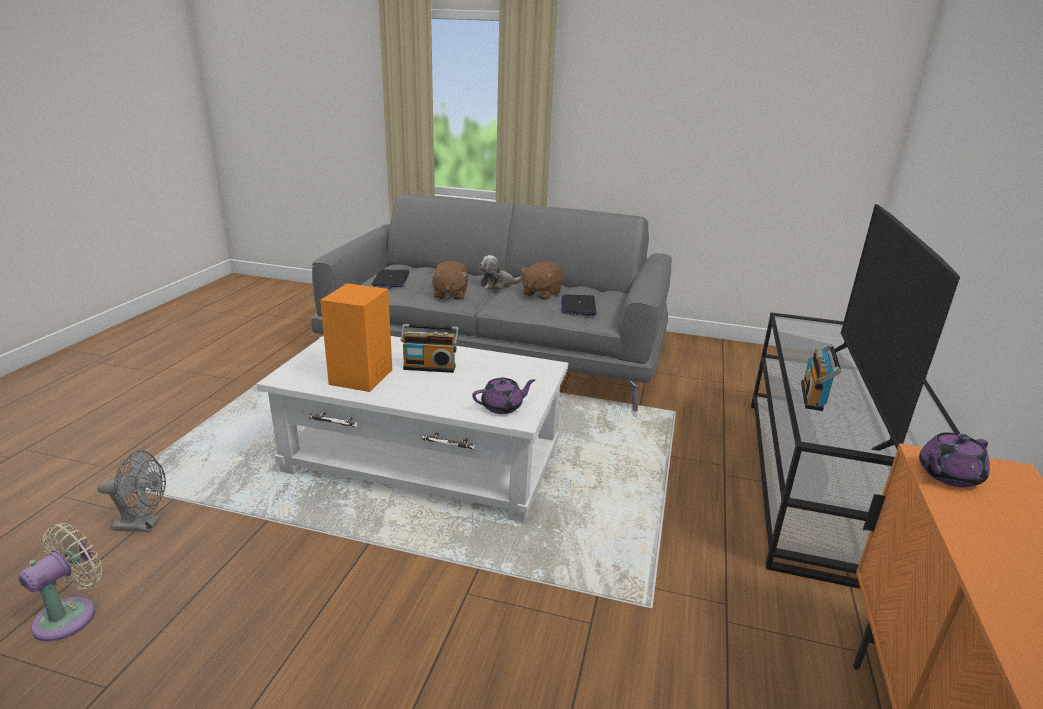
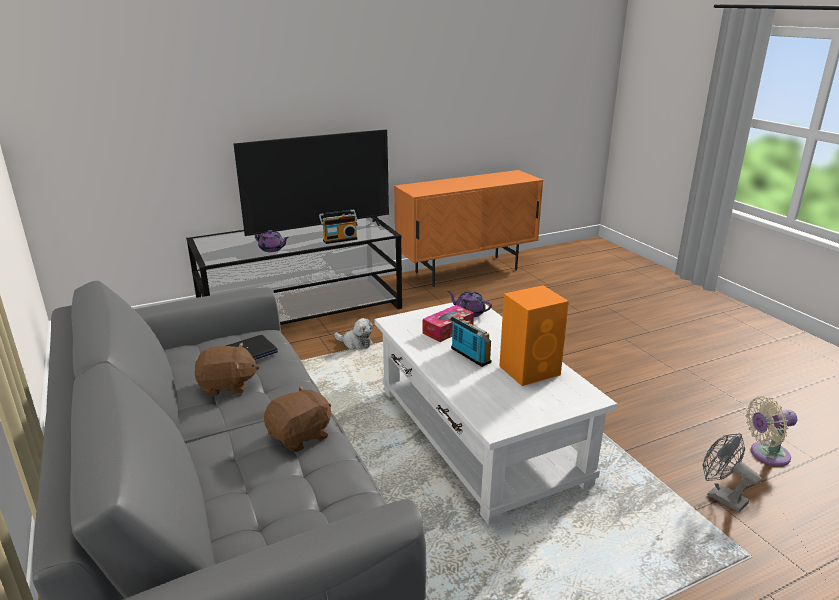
camera: 130 degrees left, 0 degrees up
(391, 279) = (310, 507): laptop -> none
(488, 380) = (448, 330): none -> tissue box
(498, 285) = (223, 425): plush toy -> plush toy (355, 343)
(947, 475) = (426, 191): purple teapot -> purple teapot (272, 249)

